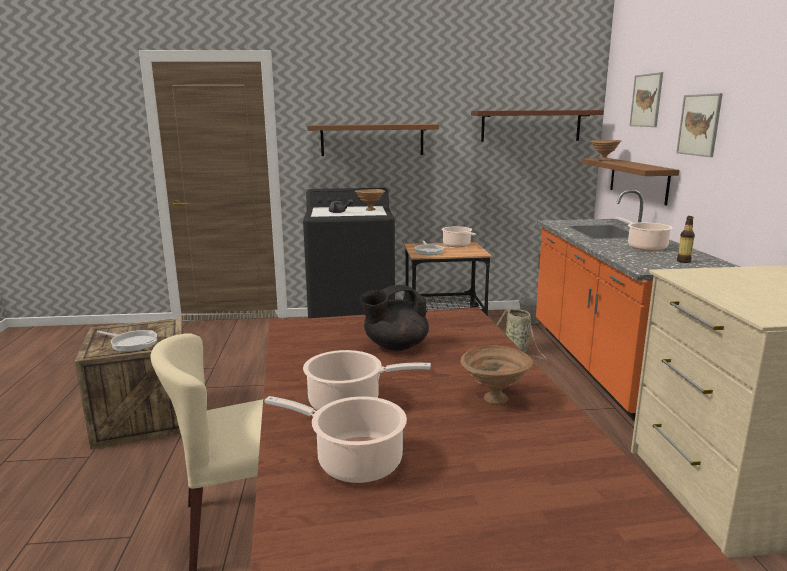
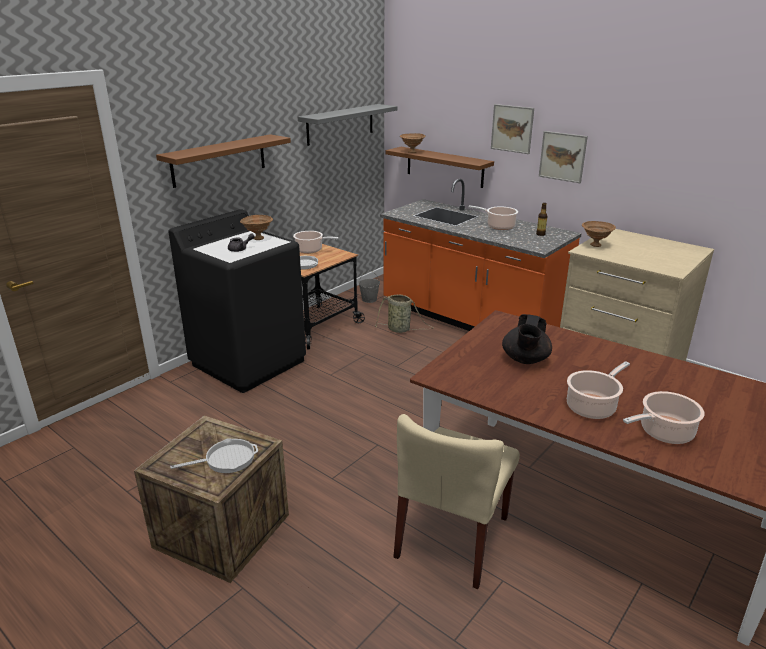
camera: 45 degrees left, 10 degrees up
(494, 400) = (634, 369): brown bowl -> brown bowl (595, 245)
(531, 126) = (340, 124): brown shelf -> grey shelf
(646, 100) = (446, 102): picture -> picture (562, 156)

